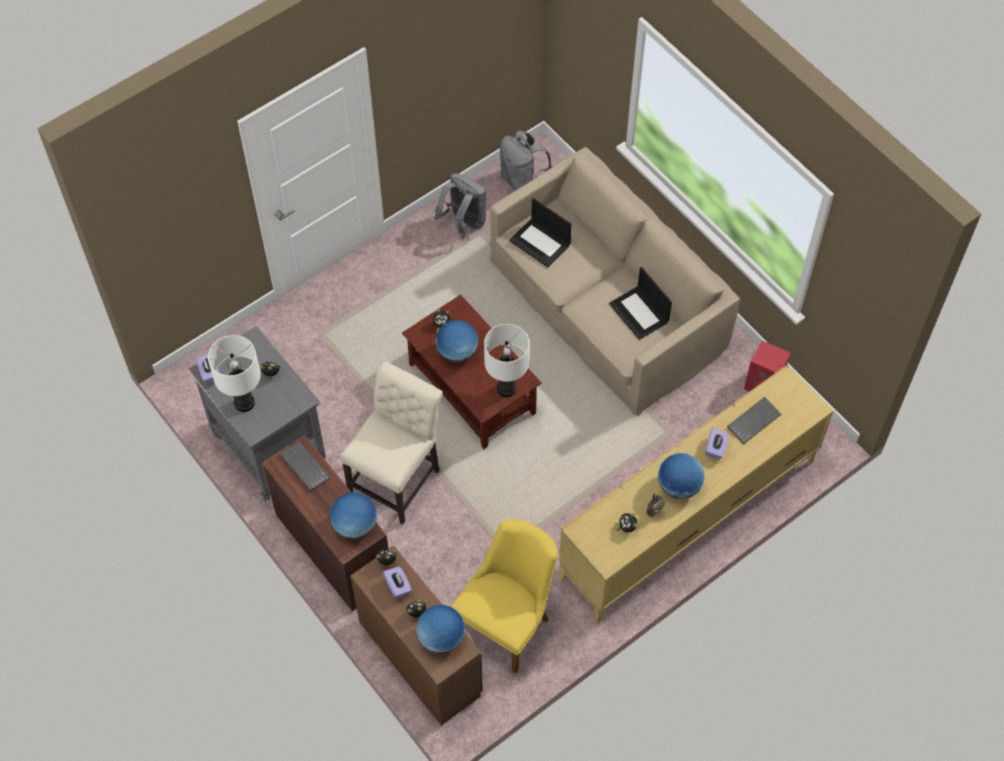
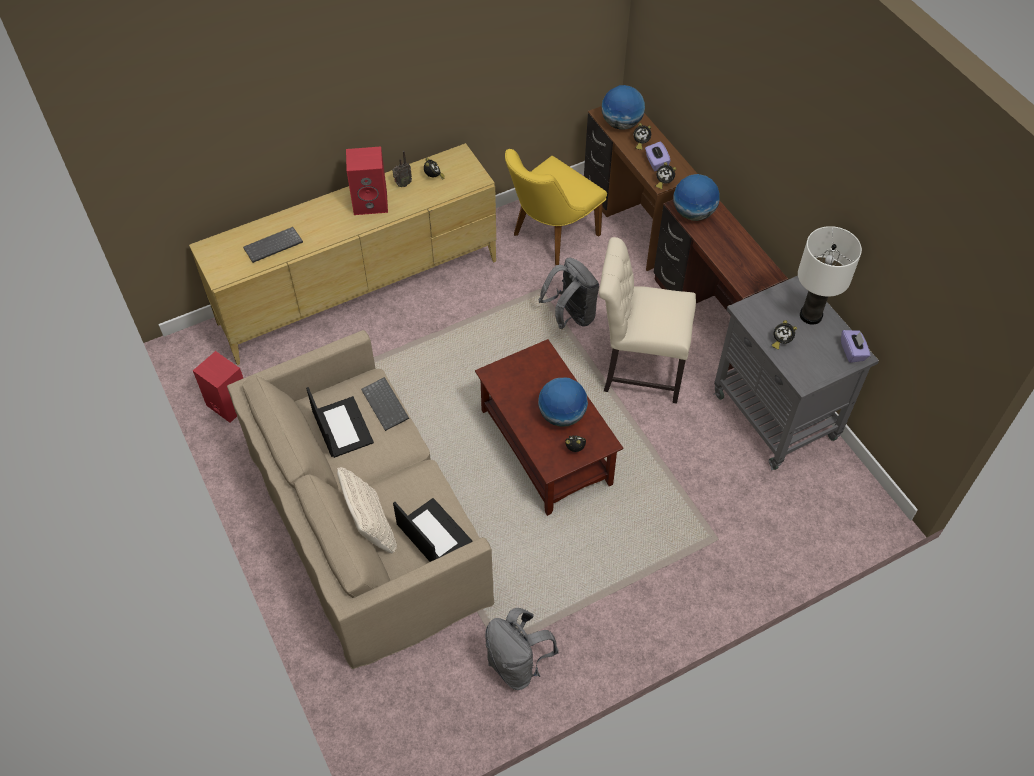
camera: 170 degrees left, 5 degrees down
(303, 467) = (744, 269): keyboard -> keyboard (386, 405)
(398, 478) = (637, 369): beige chair -> beige chair turned 60 degrees clockwise
(506, 388) = (514, 368): white table lamp -> none
(522, 180) = (425, 719): grey backpack -> grey backpack (571, 316)
(590, 240) = (370, 527): none -> beige pillow
(679, 486) = (371, 202): globe -> red speaker
(715, 448) = (322, 228): purple tissue box -> none

